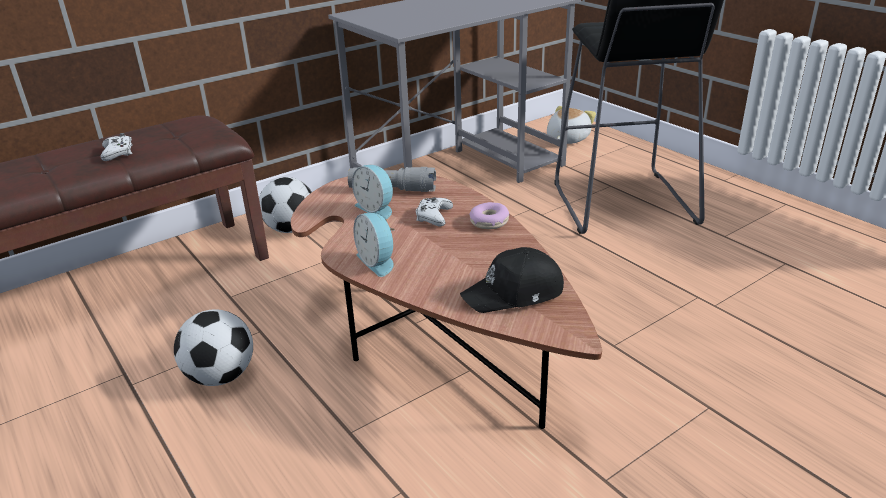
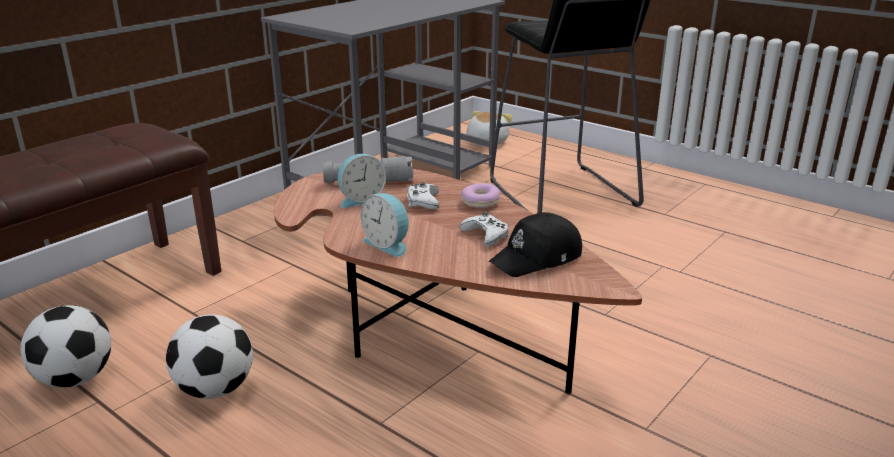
camera: 15 degrees left, 5 degrees down
(118, 152) = (60, 160): white game controller -> white game controller (486, 235)
(290, 229) = (234, 243): football -> football (75, 379)
(376, 208) = (361, 199): alarm clock -> alarm clock turned 60 degrees counterclockwise

